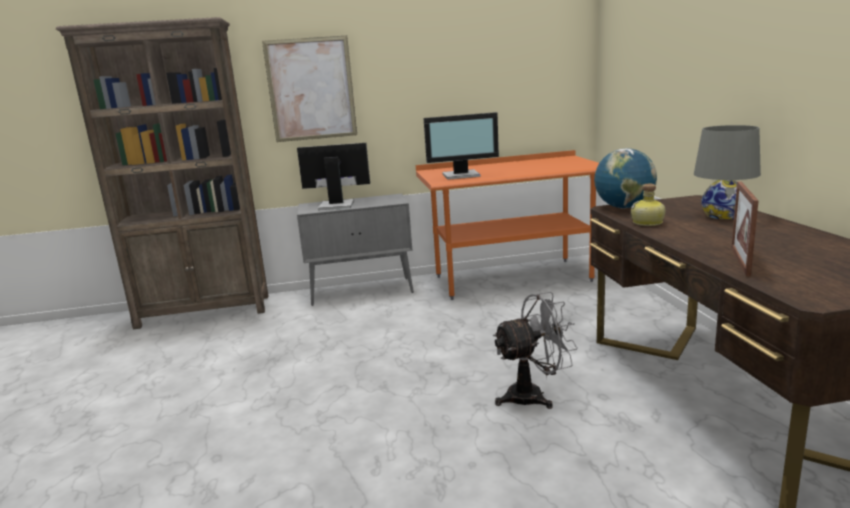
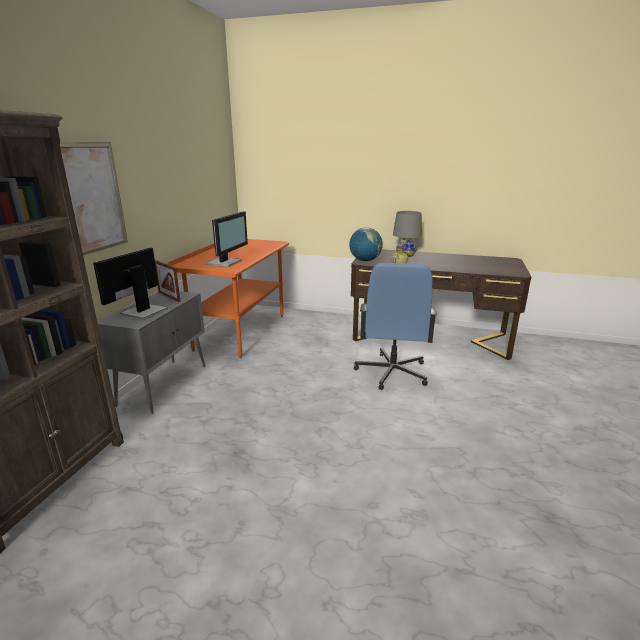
camera: 65 degrees left, 5 degrees up
(533, 395) = (391, 372): grey fan -> blue office chair
(740, 261) = (470, 269): picture frame -> picture frame (169, 296)

